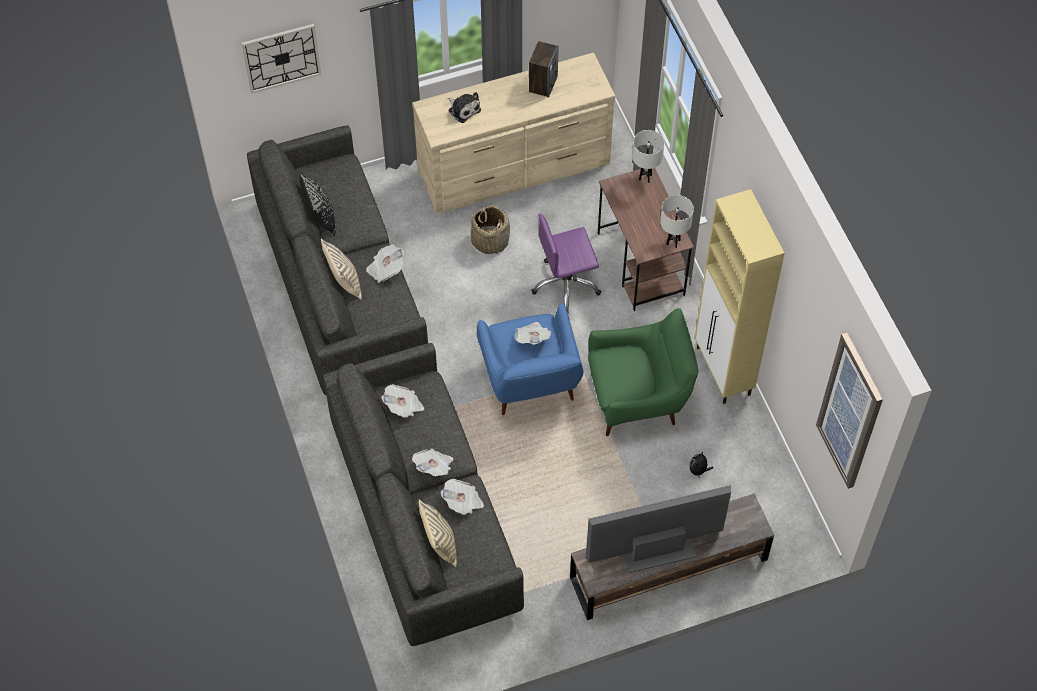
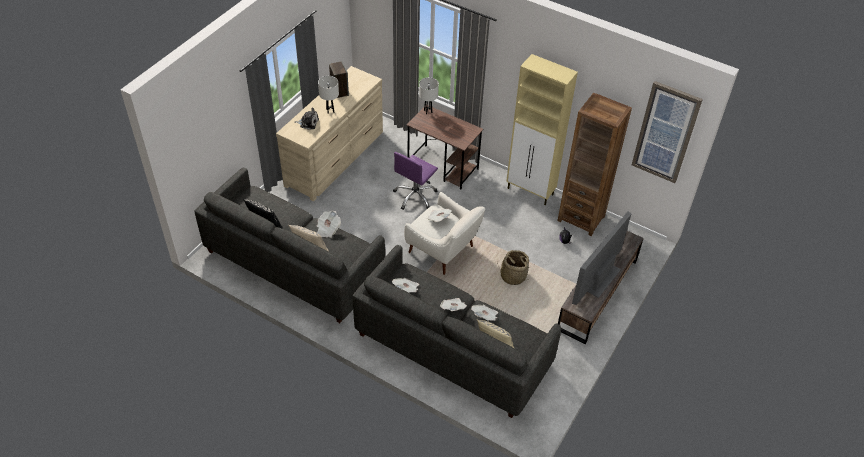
camera: 40 degrees left, 10 degrees down
(281, 57) = (200, 127): wall clock -> none
(490, 240) = (355, 197): basket -> basket (513, 276)
(531, 383) = (443, 251): blue armchair -> white armchair
(638, 398) = (503, 226): green armchair -> none
(673, 242) = (471, 132): white table lamp -> white table lamp (330, 111)
(753, 453) = (581, 218): none -> brown bookcase

